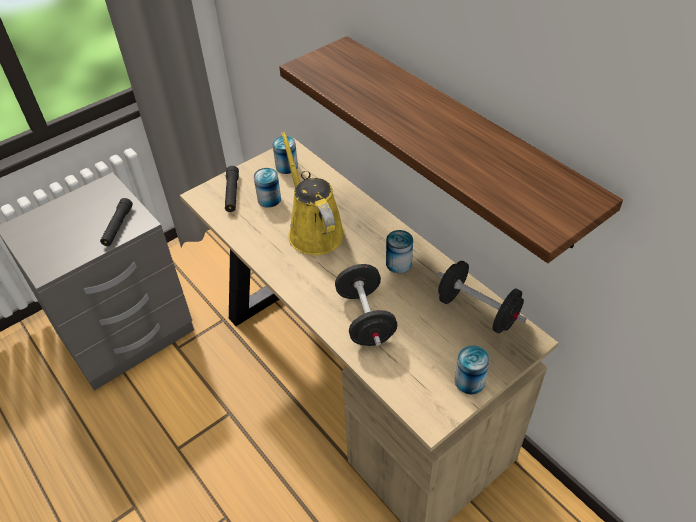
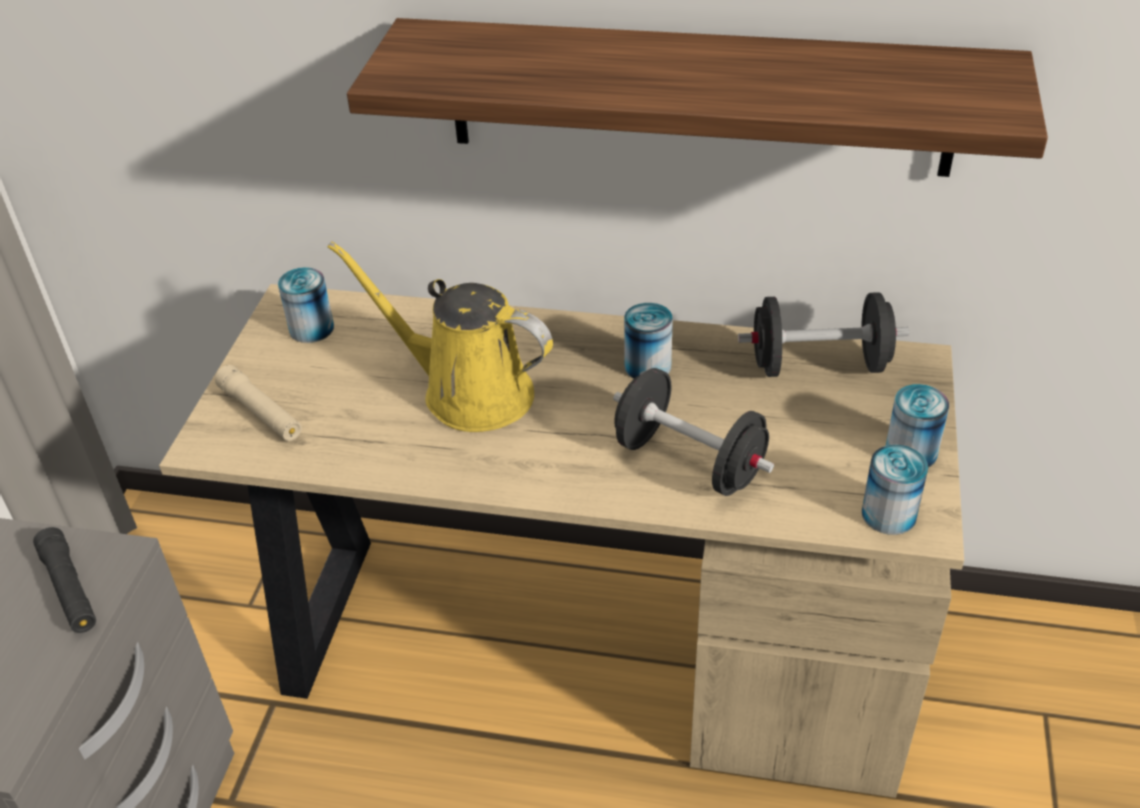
camera: 40 degrees left, 5 degrees down
(232, 193) = (261, 413): black flashlight -> beige flashlight
(269, 199) = (339, 388): can -> can (889, 514)

